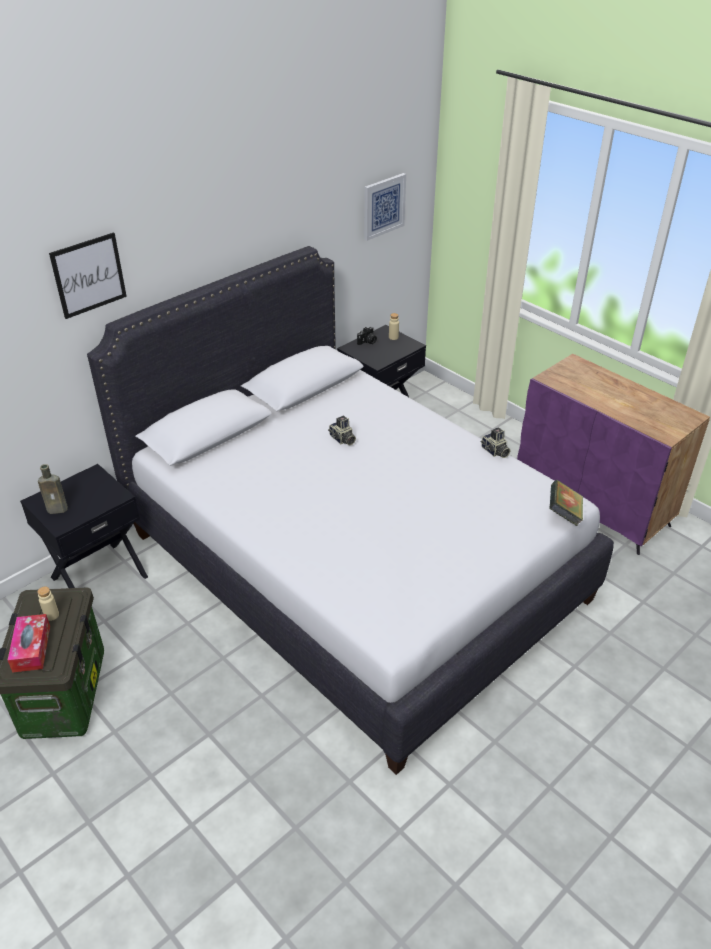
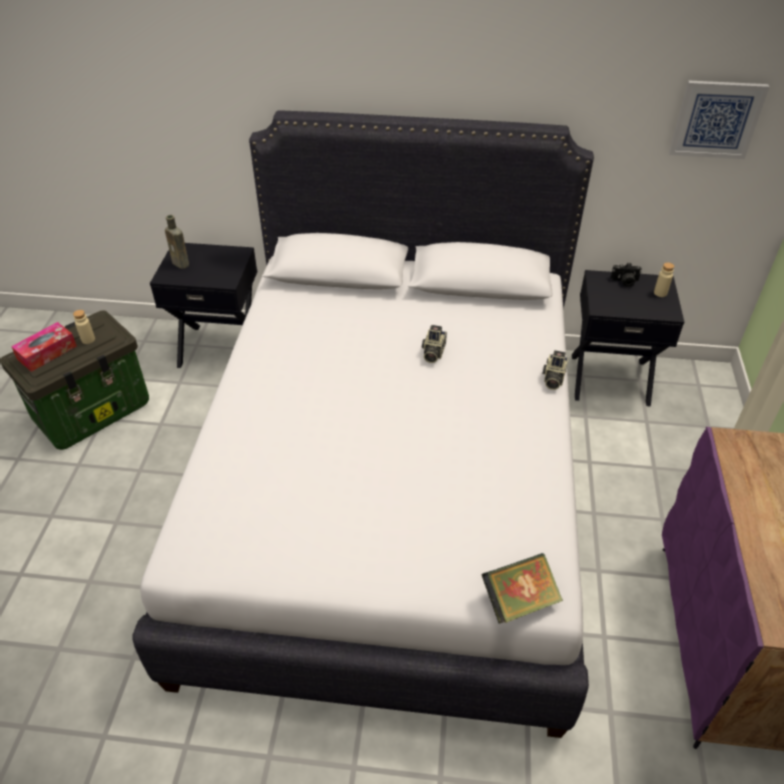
camera: 50 degrees right, 5 degrees up
(89, 275) = (269, 51): picture -> none
(495, 451) = (557, 475): camera -> camera (553, 378)

